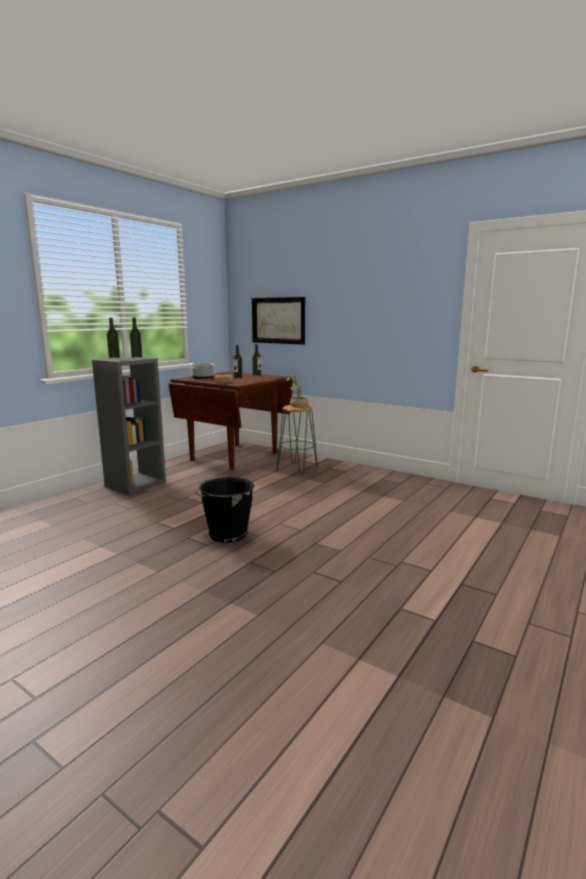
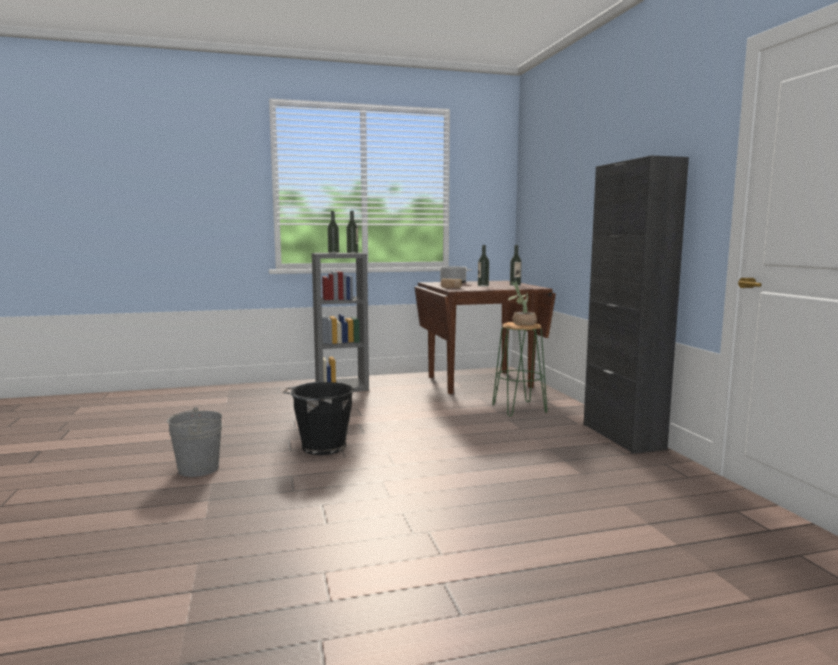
camera: 40 degrees right, 5 degrees down
(165, 585) = (198, 469): none -> grey bucket
(278, 320) = (551, 216): picture -> none
(382, 473) = (622, 436): none -> black cabinet

